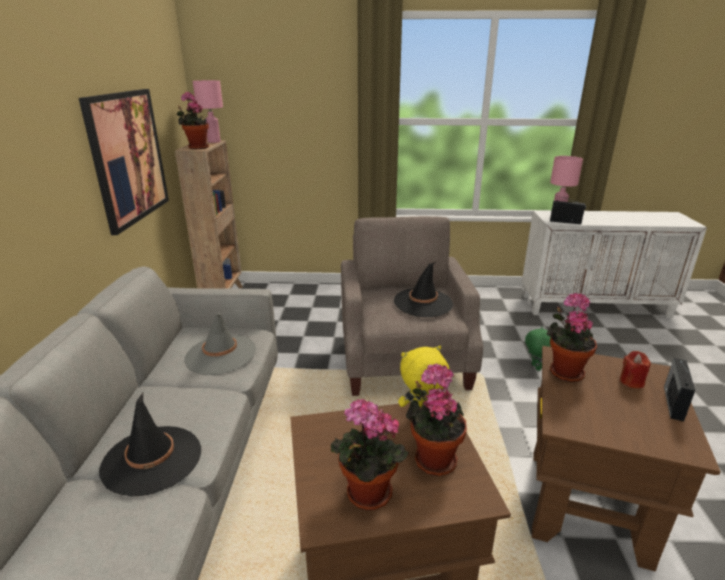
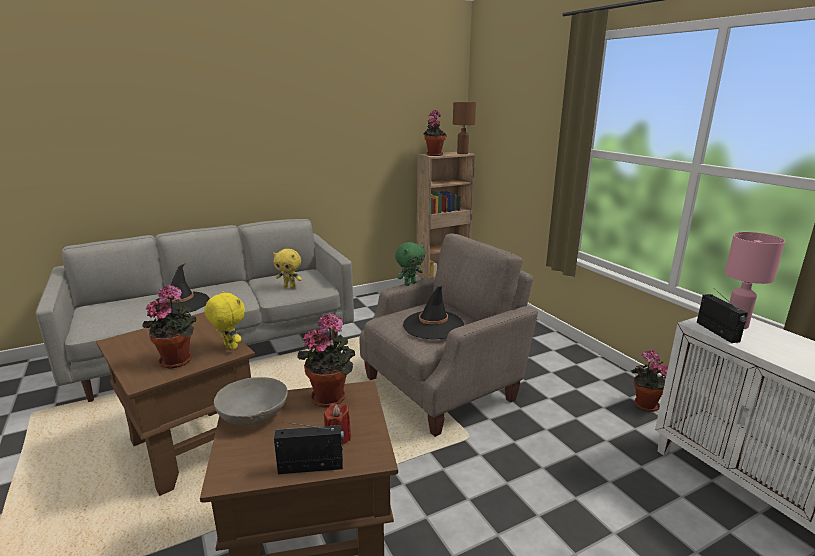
camera: 60 degrees right, 5 degrees down
(128, 157) = (355, 151): picture -> none
(214, 141) = (463, 153): pink table lamp -> brown table lamp
(220, 355) = (290, 287): grey hat -> yellow plush toy
(366, 495) = (138, 347): potted plant -> potted plant (643, 405)
(535, 367) = (527, 474): green plush toy -> green plush toy (410, 283)
(584, 418) = (254, 414): none -> grey bowl

